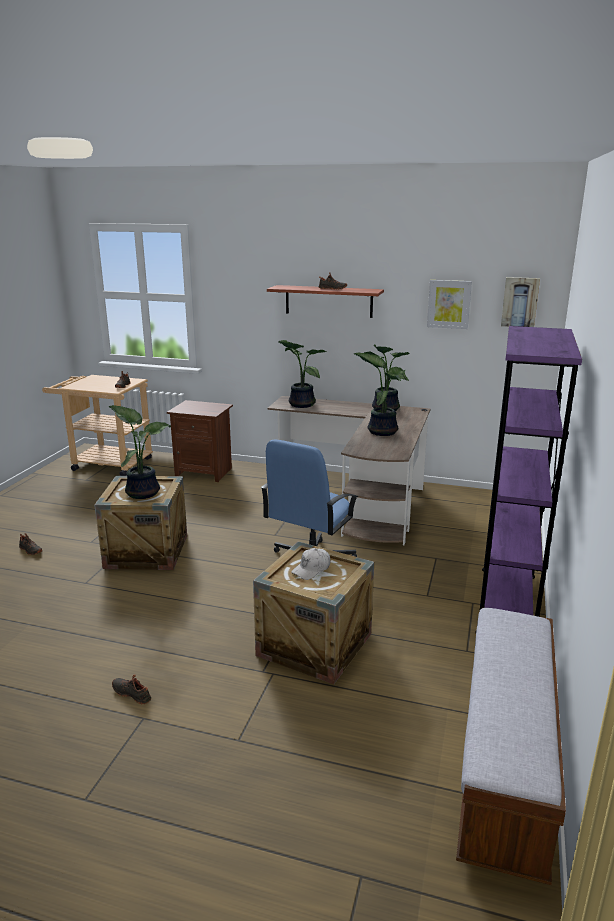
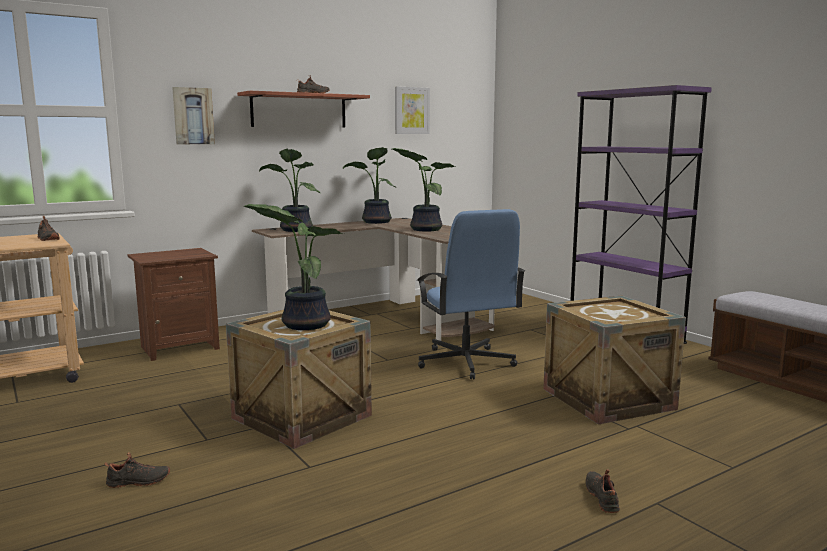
camera: 50 degrees left, 10 degrees down
(132, 693) = (603, 497): black shoe -> black shoe turned 105 degrees clockwise
(311, 569) = (606, 311): white cap -> none
(520, 302) = (464, 107): picture -> picture (193, 116)

